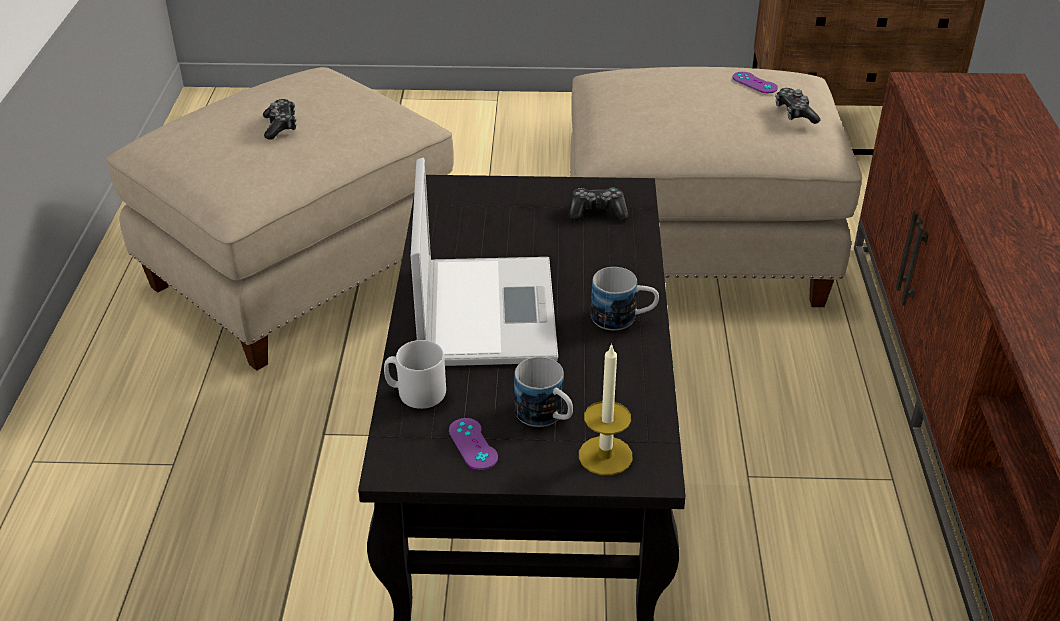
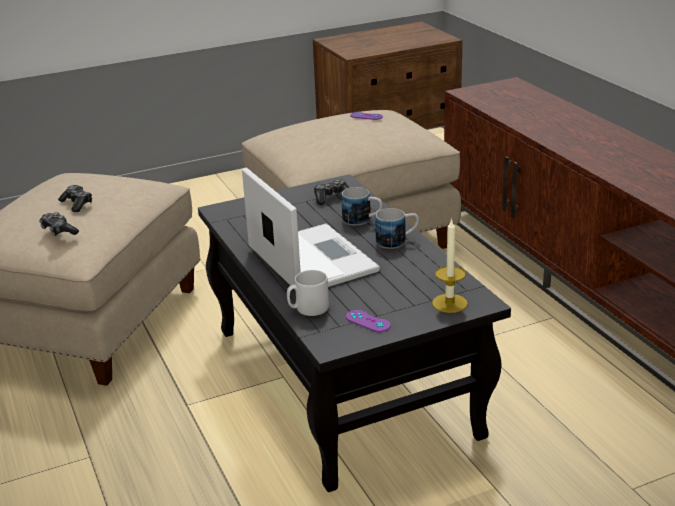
camera: 25 degrees left, 10 degrees down
(546, 417) = (398, 296): mug -> mug (362, 220)
(795, 113) = (403, 125): game controller -> game controller (58, 231)

